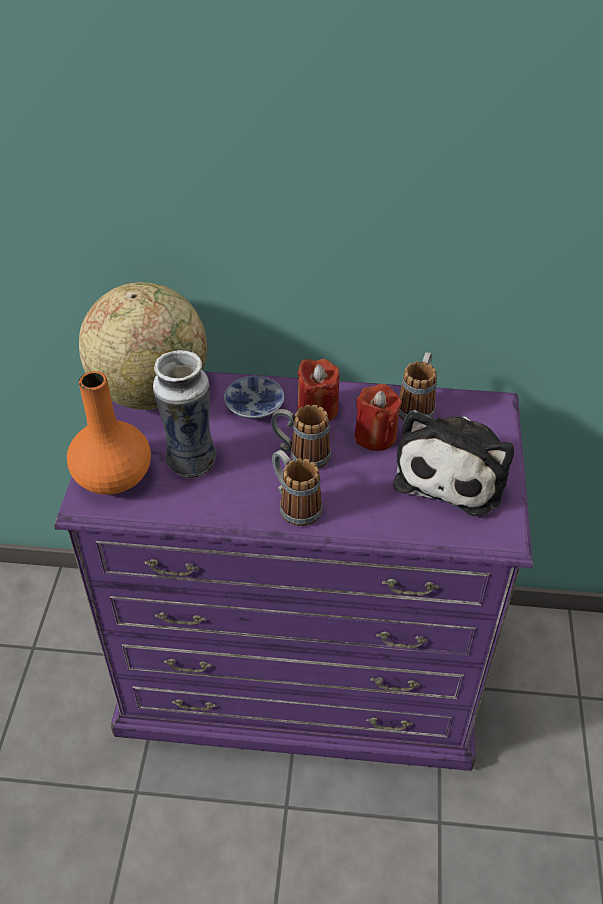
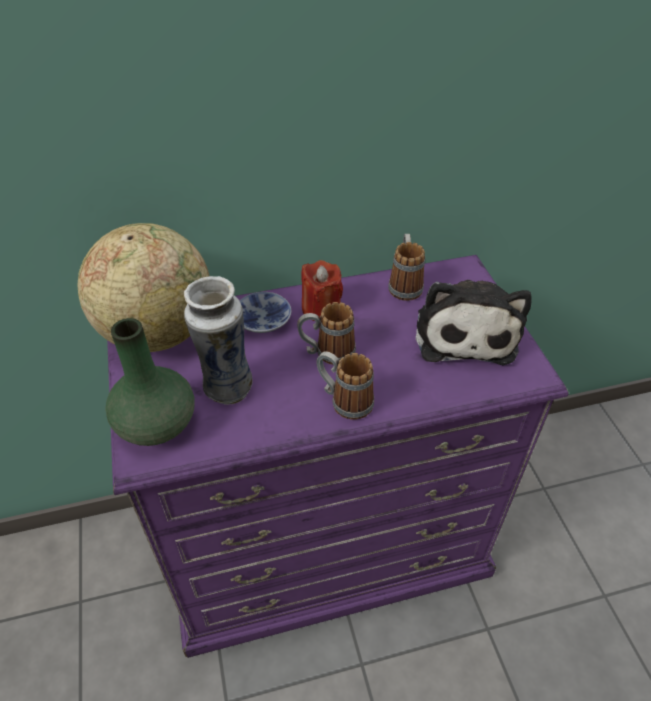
camera: 20 degrees left, 0 degrees up
(114, 477) = (158, 424): orange vase -> green vase
(375, 436) = (383, 319): red candle -> none

